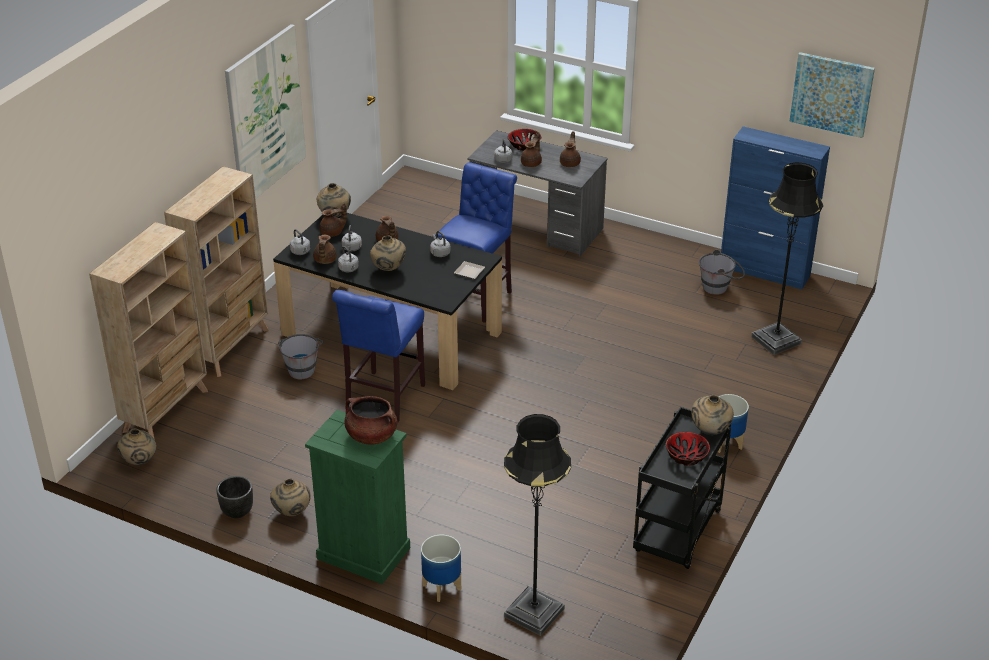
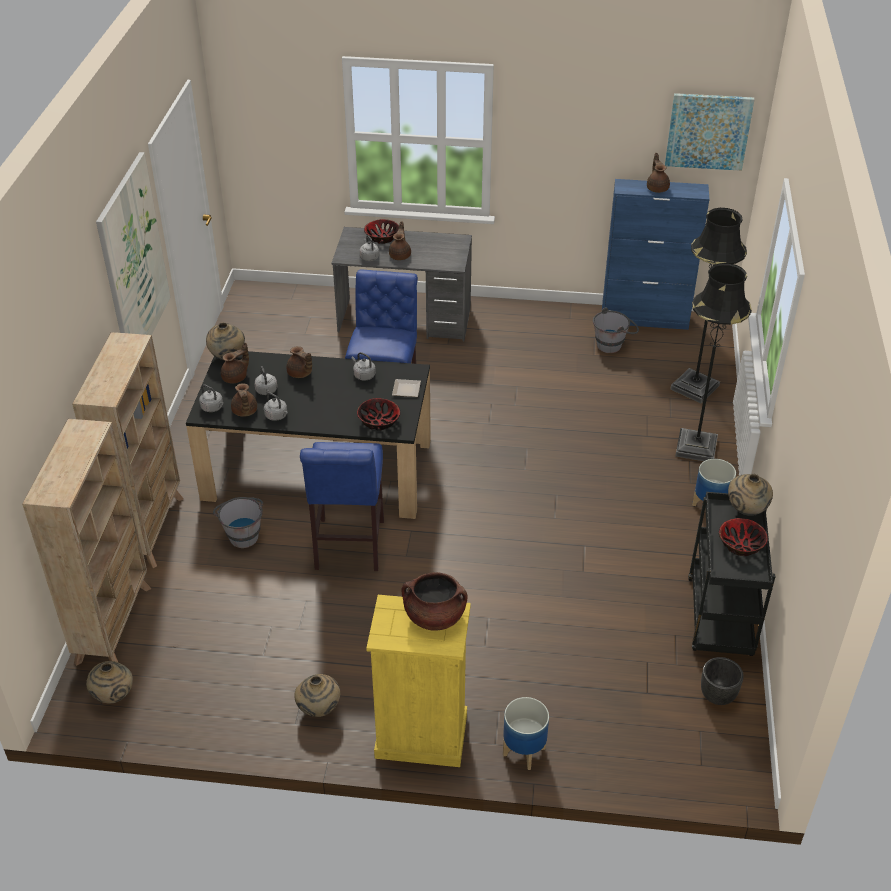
camera: 20 degrees left, 5 degrees up
(237, 511) = (257, 726): black planter -> black planter (717, 696)
(363, 553) = (420, 736): green dresser -> yellow dresser
(388, 270) = (320, 407): beige vase -> none
(431, 291) = (379, 422): none -> bowl
(534, 613) = (632, 752): black floor lamp -> black floor lamp (696, 447)
(570, 163) = (439, 247): brown teapot -> brown teapot (657, 188)

